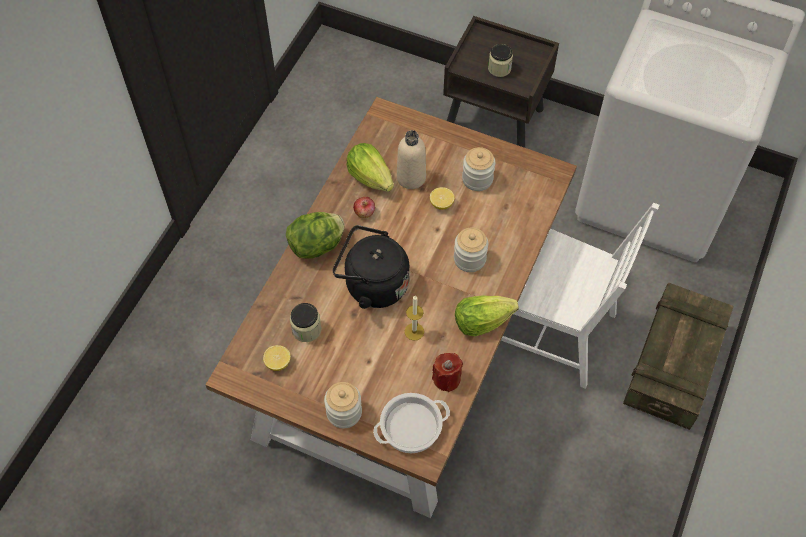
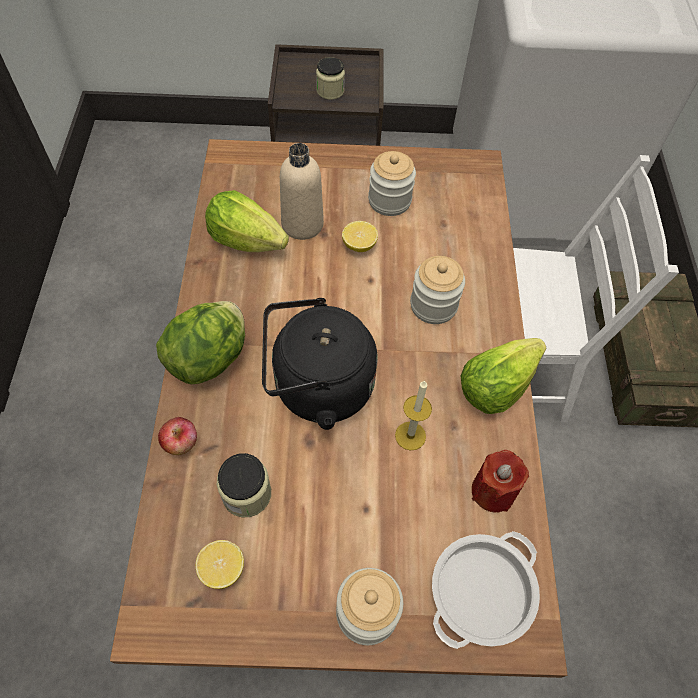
camera: 25 degrees left, 0 degrees up
(364, 212) = (259, 289): apple -> apple (181, 443)

